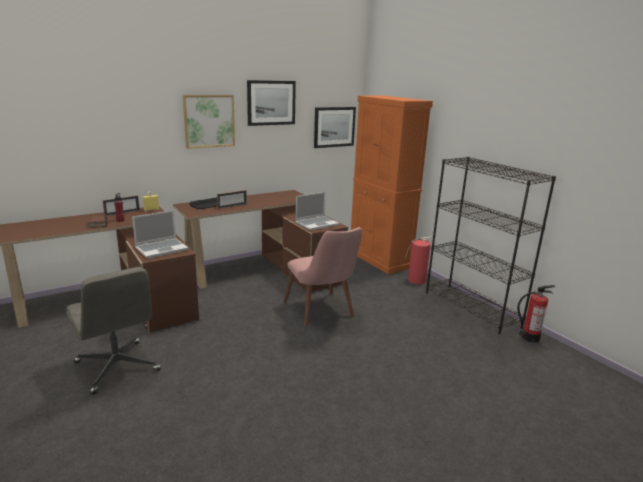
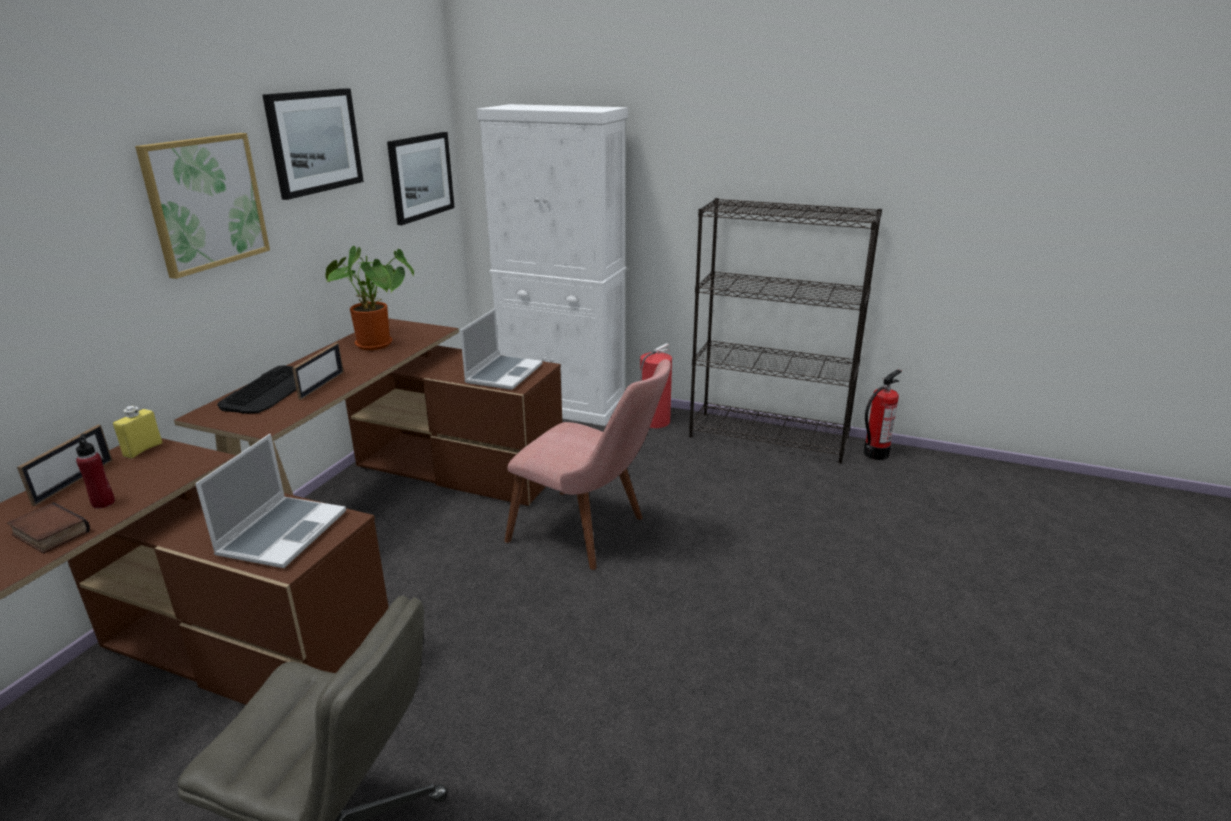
camera: 35 degrees left, 5 degrees up
(274, 198) = (378, 345): none -> potted plant
(379, 259) = (563, 405): orange cabinet -> white cabinet

